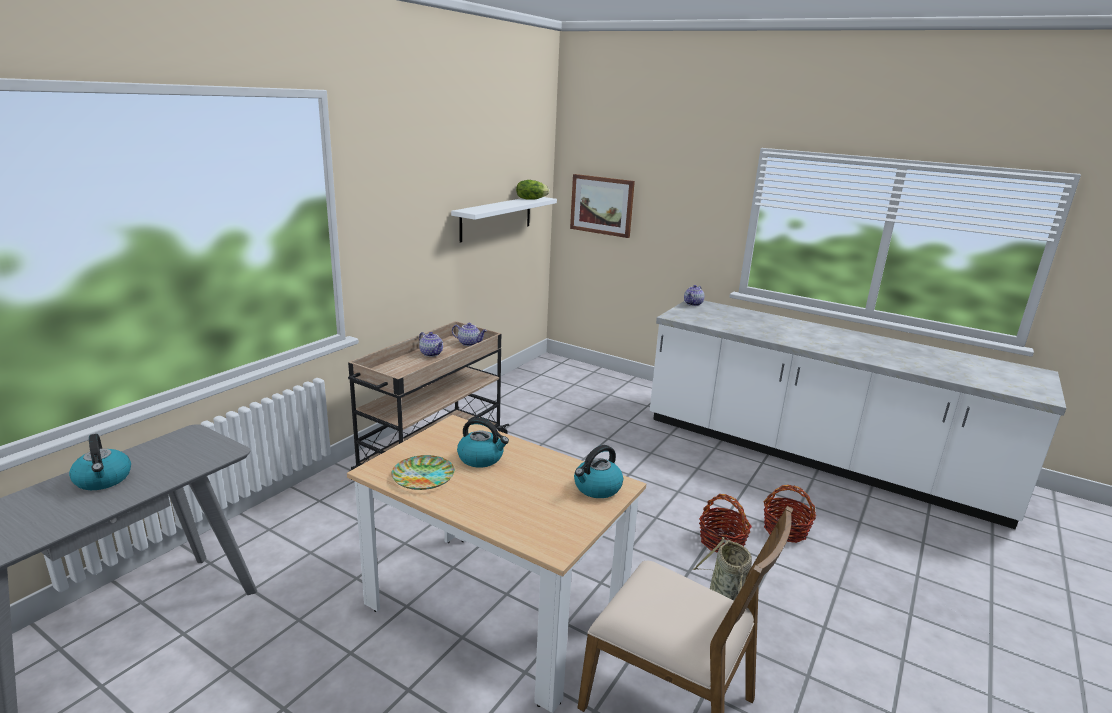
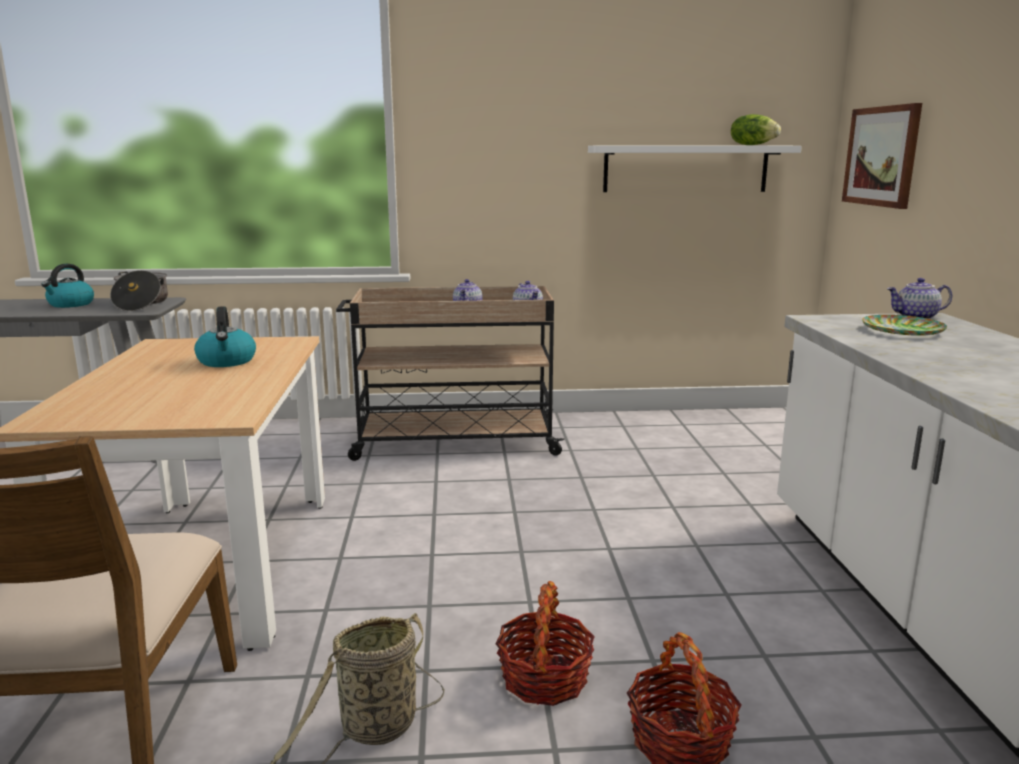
camera: 55 degrees right, 5 degrees down
(185, 447) = (141, 304): none -> cooking pot
(423, 476) = (162, 355): plate -> plate (902, 330)
(597, 488) = (208, 409): kettle -> none

